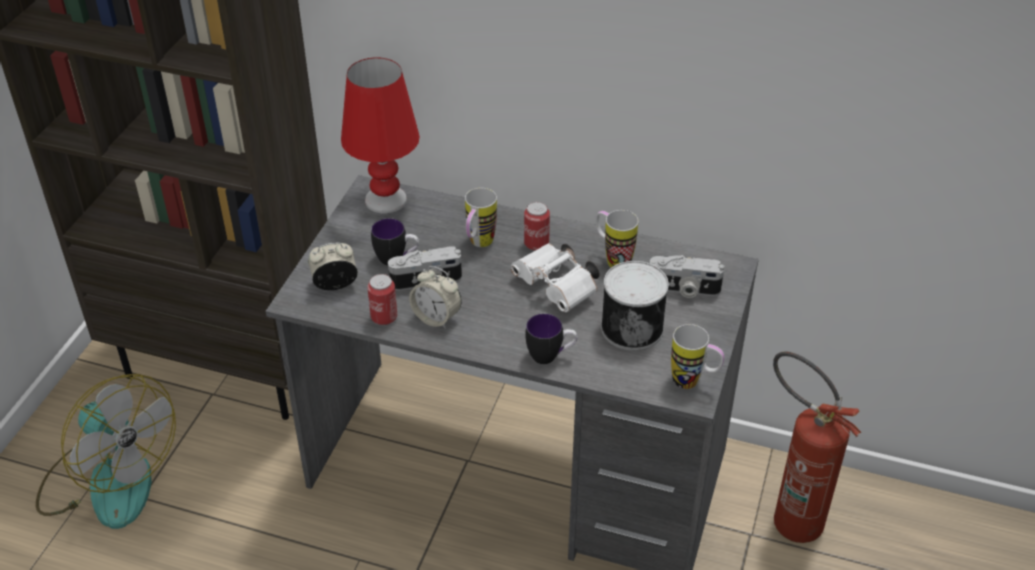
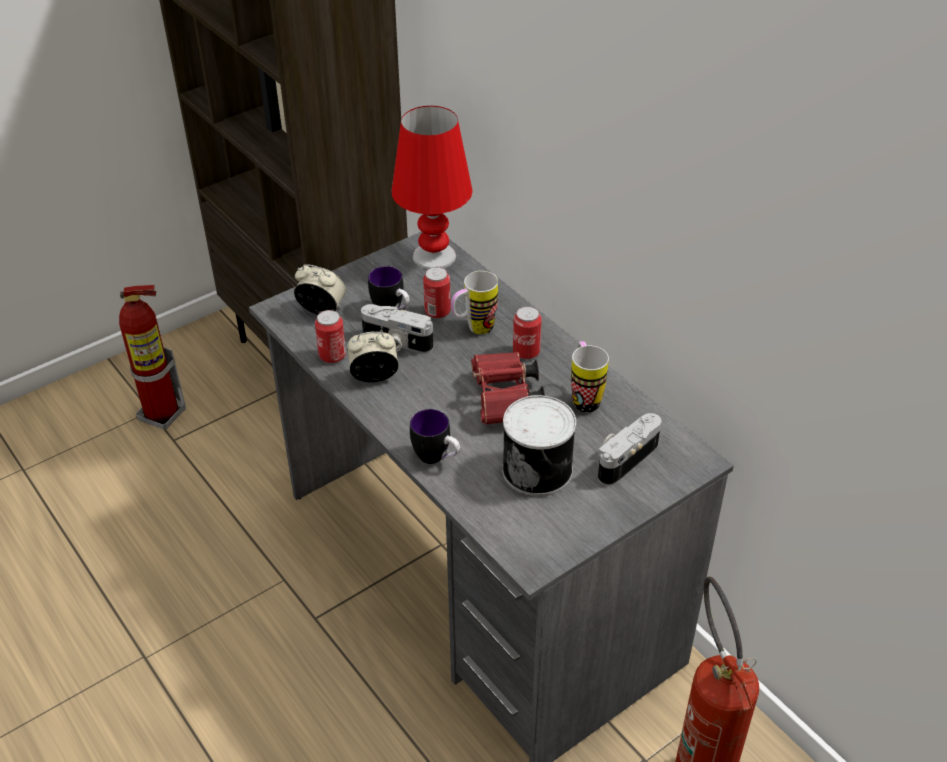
camera: 35 degrees right, 0 degrees up
(109, 480) = (162, 415): fan -> fire extinguisher
(434, 243) = (437, 311): none -> can
(436, 317) = (374, 376): alarm clock -> alarm clock turned 105 degrees clockwise
(558, 288) = (505, 401): white binoculars -> red binoculars
(683, 289) = (624, 458): camera -> camera turned 90 degrees clockwise
(693, 382) = (544, 551): mug -> none

